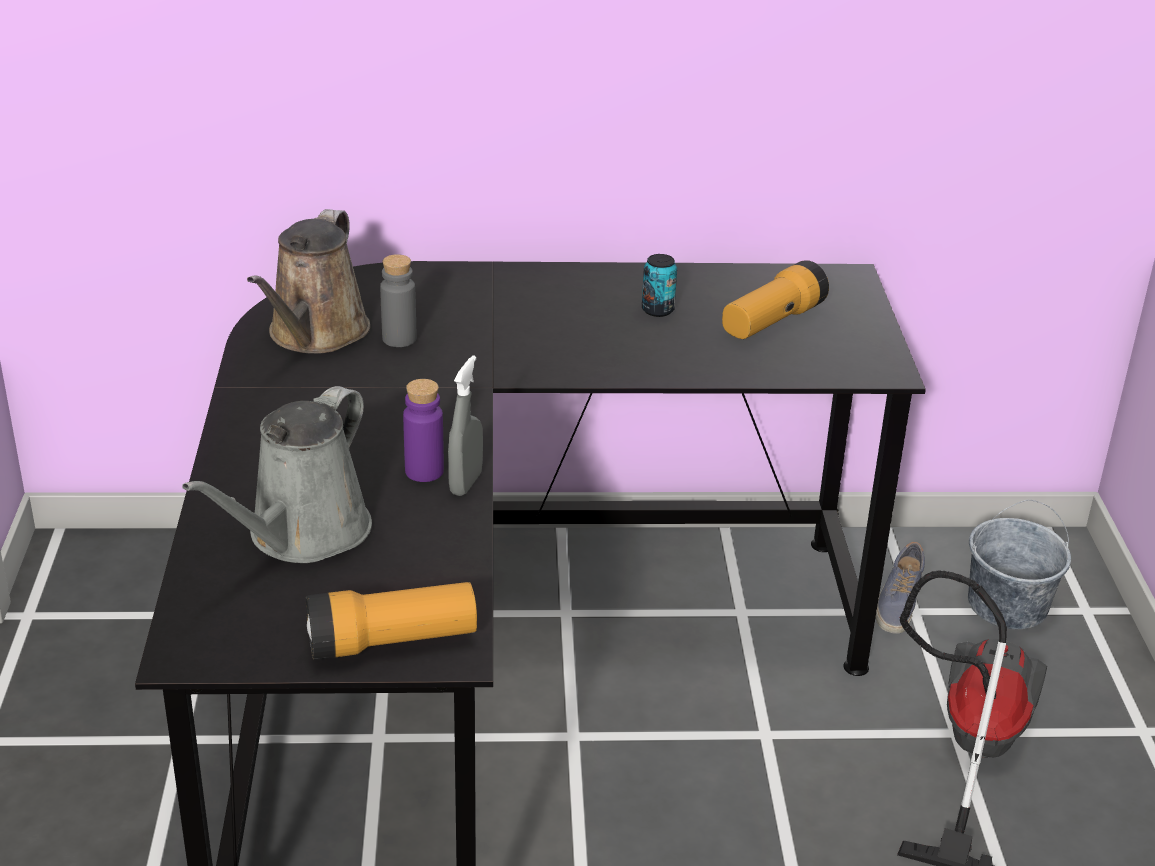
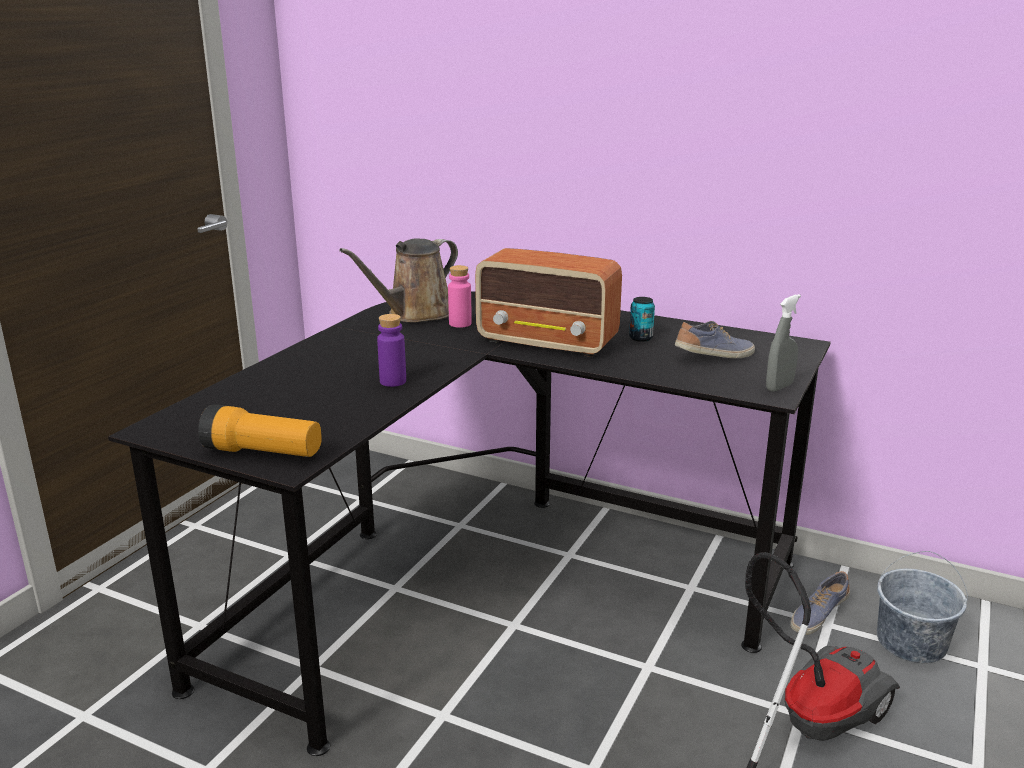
camera: 30 degrees right, 10 degrees down
(302, 535) = (285, 394): grey watering can -> none
(399, 339) = (460, 324): grey bottle -> pink bottle
(466, 483) = (409, 392): grey spray bottle -> grey spray bottle (779, 387)
(552, 346) = (548, 342): none -> radio
(772, 322) = (715, 356): flashlight -> shoe

